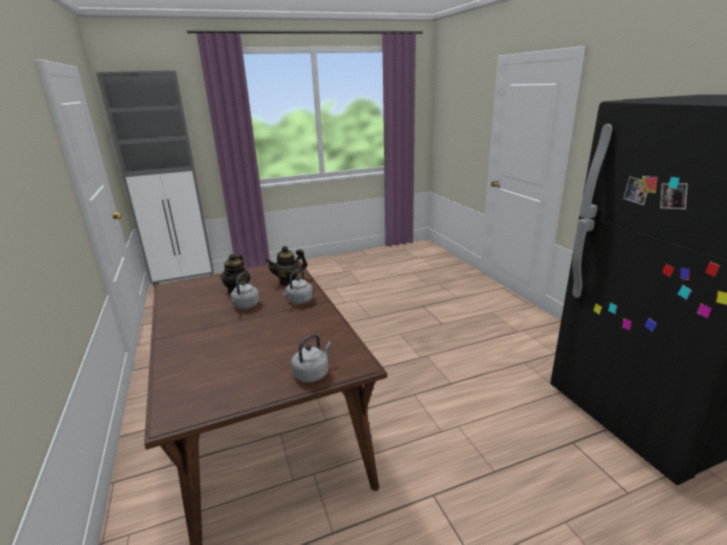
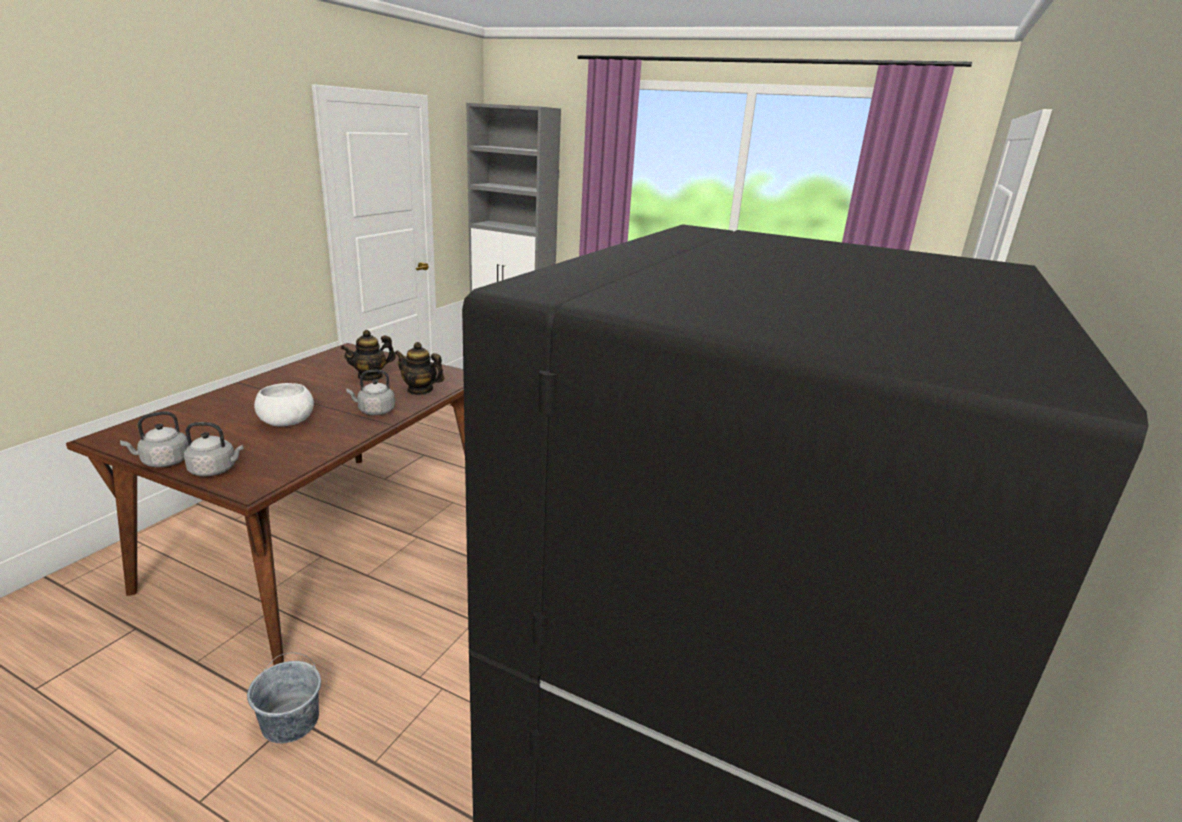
camera: 45 degrees right, 0 degrees up
(245, 306) = (337, 392): grey kettle -> grey kettle (163, 462)
(267, 332) = (287, 421): none -> white bowl
(435, 498) = (290, 722): none -> grey bucket

